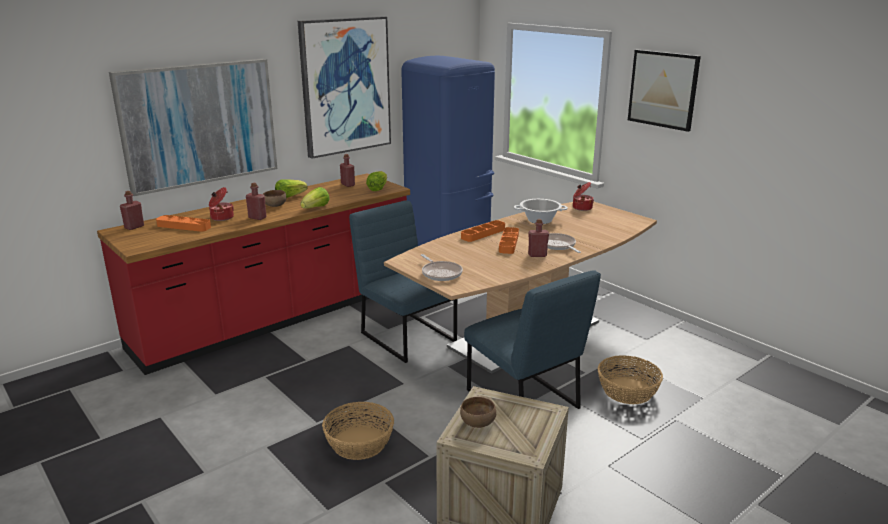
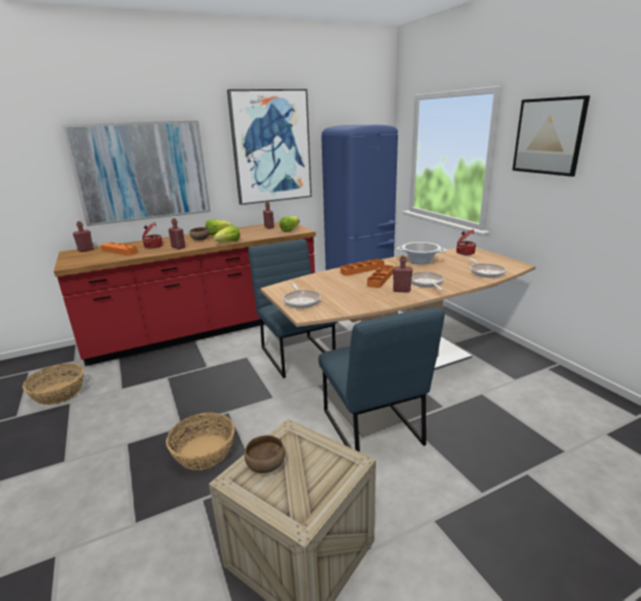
camera: 15 degrees right, 0 degrees up
(612, 230) = (486, 272): none -> frying pan
(627, 391) = (481, 432): basket -> basket (58, 393)

